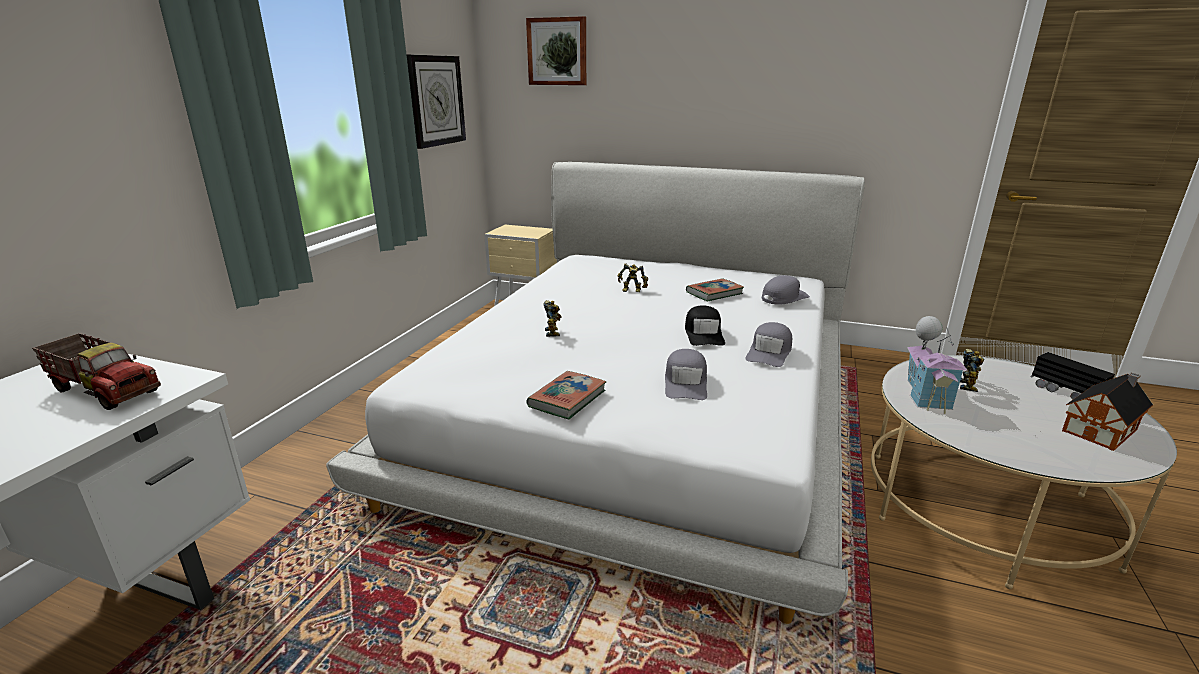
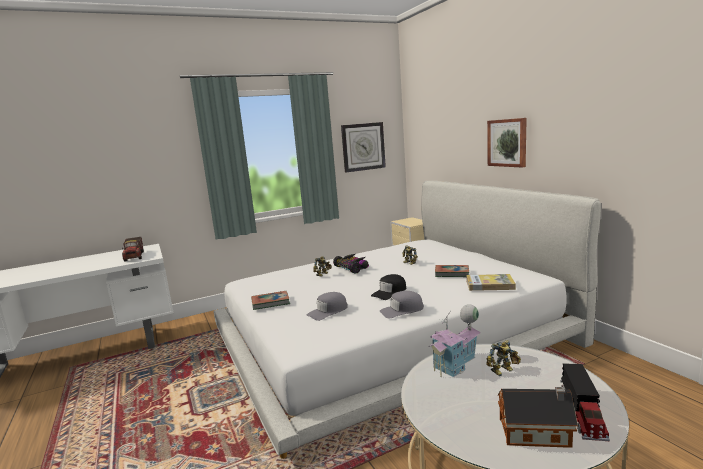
camera: 45 degrees right, 10 degrees down
(557, 51) = (433, 114): picture -> picture (507, 142)
(572, 313) = (352, 268): none -> toy car
(784, 298) = (489, 284): grey cap -> book

